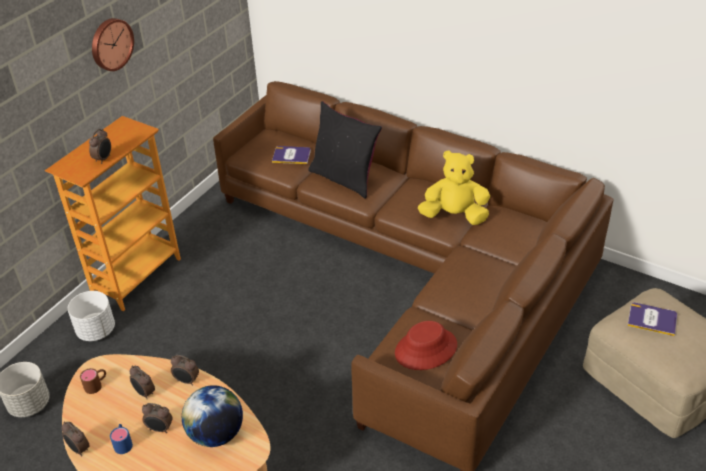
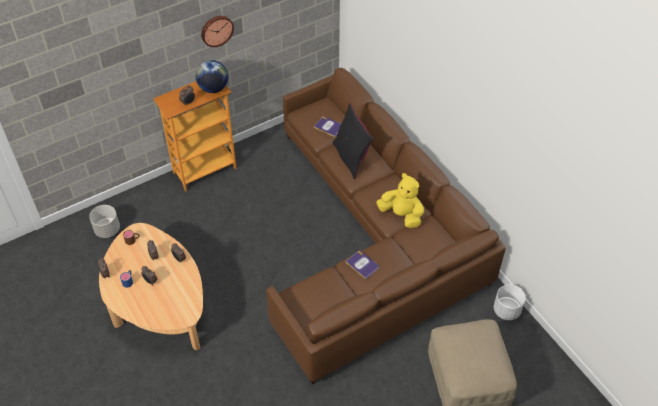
camera: 25 degrees right, 10 degrees up
(96, 330) = (164, 198): white planter -> white planter (507, 310)
(216, 434) = (176, 298): globe -> globe (213, 88)
(426, 349) = (319, 298): red hat -> none
(652, 319) = (466, 341): book -> book (362, 265)

